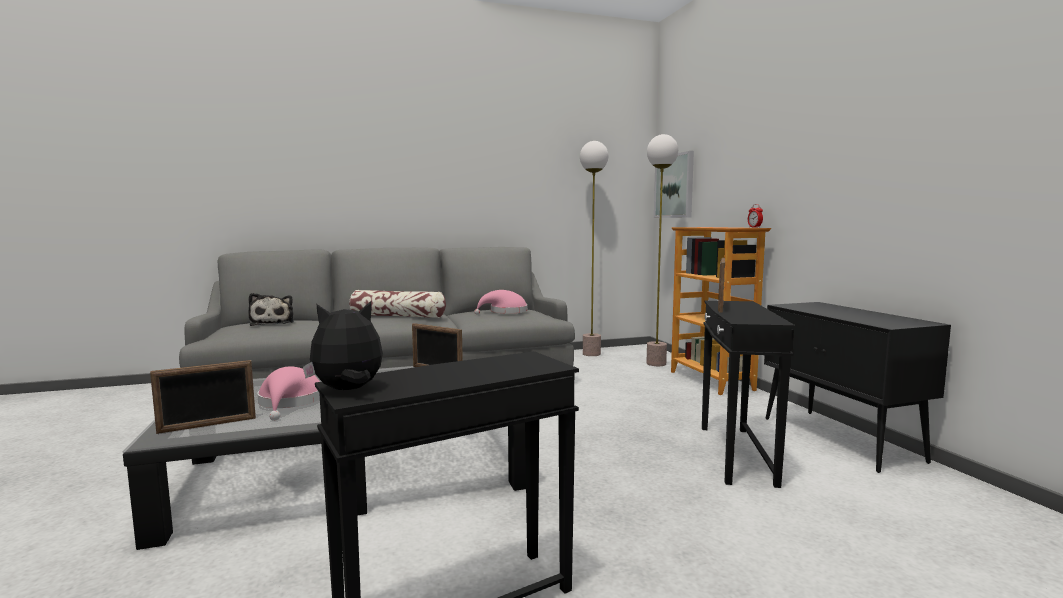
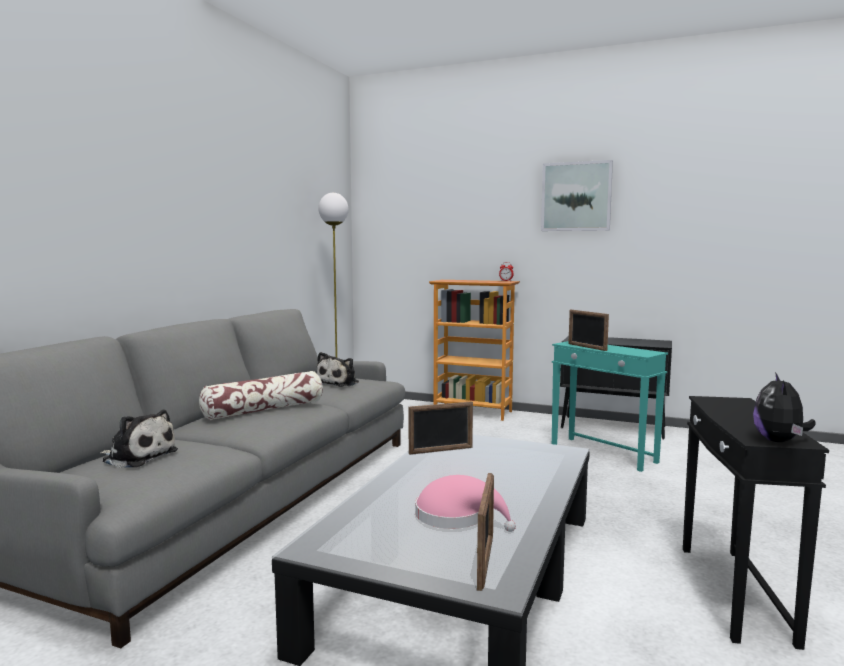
camera: 50 degrees left, 0 degrees up
(505, 312) = (339, 383): pink hat -> plush toy
(656, 363) = (407, 409): floor lamp -> none
(674, 186) = (387, 240): picture -> picture (576, 196)
(735, 454) = (603, 454): black side table -> turquoise side table

